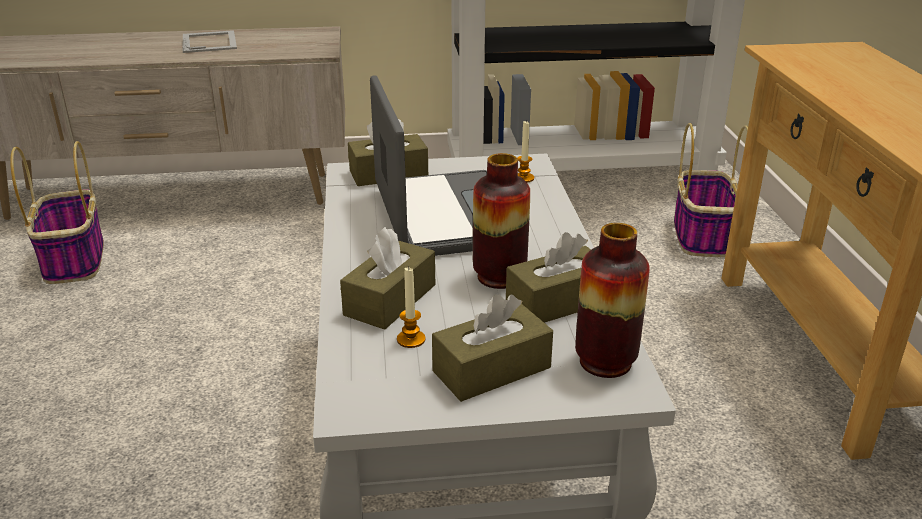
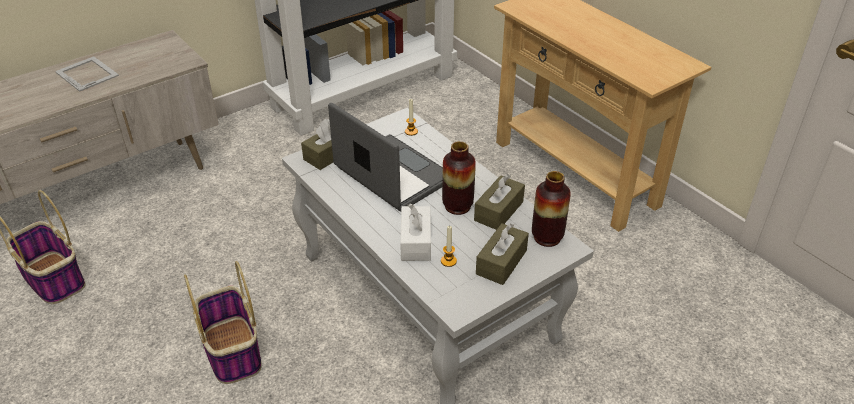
camera: 30 degrees left, 10 degrees up
(390, 300) = (416, 242): brown tissue box -> white tissue box
(701, 235) = (466, 114): basket -> basket (231, 350)

